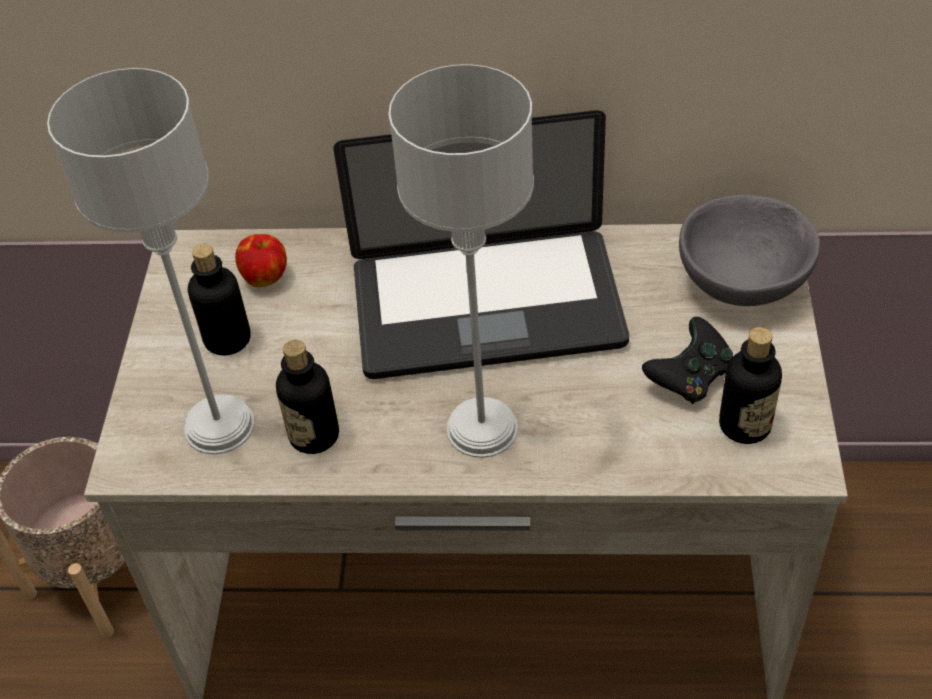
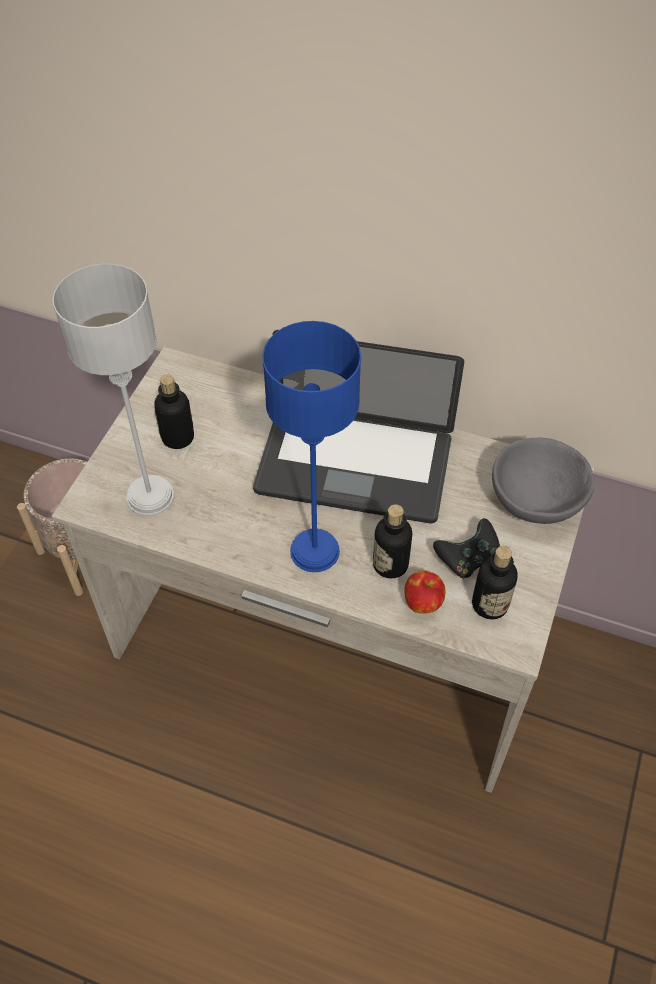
camera: 15 degrees right, 5 degrees up
(265, 277) = (218, 401): apple -> apple (423, 602)
(314, 435) = (206, 521): bottle -> bottle (390, 564)
(481, 429) = (314, 551): grey table lamp -> blue table lamp

